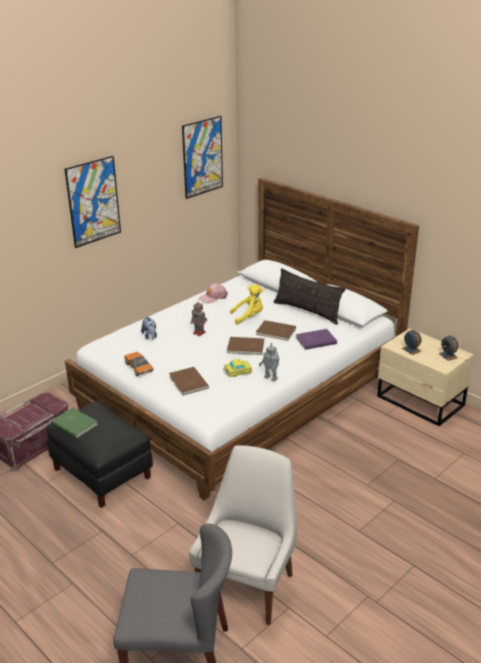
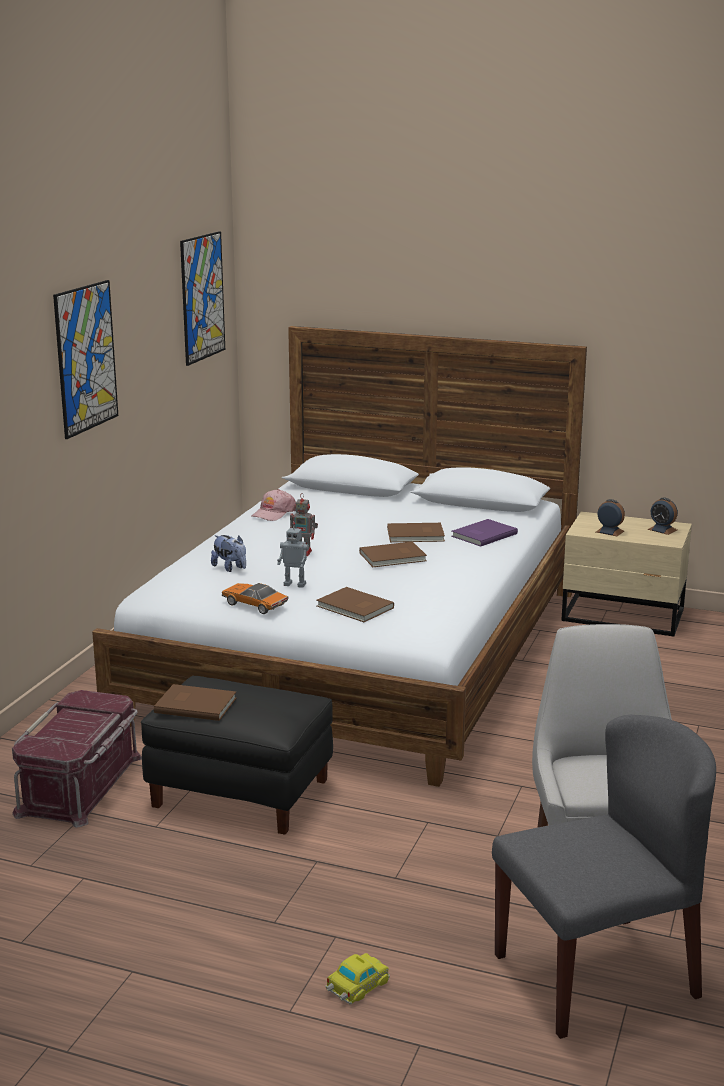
camera: 25 degrees left, 10 degrees down
(75, 423) = (195, 704): green book -> brown book
(237, 371) = (413, 584): toy car -> toy car (356, 985)
(249, 317) = (356, 525): yellow plush toy -> none
(271, 378) = (470, 582): toy robot -> toy robot (295, 584)
(307, 311) = (434, 508): pillow -> none

